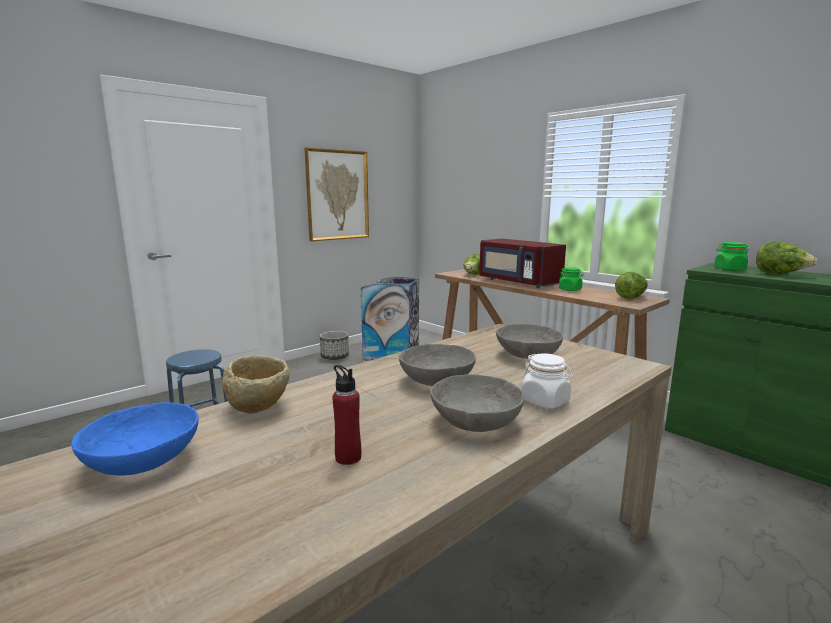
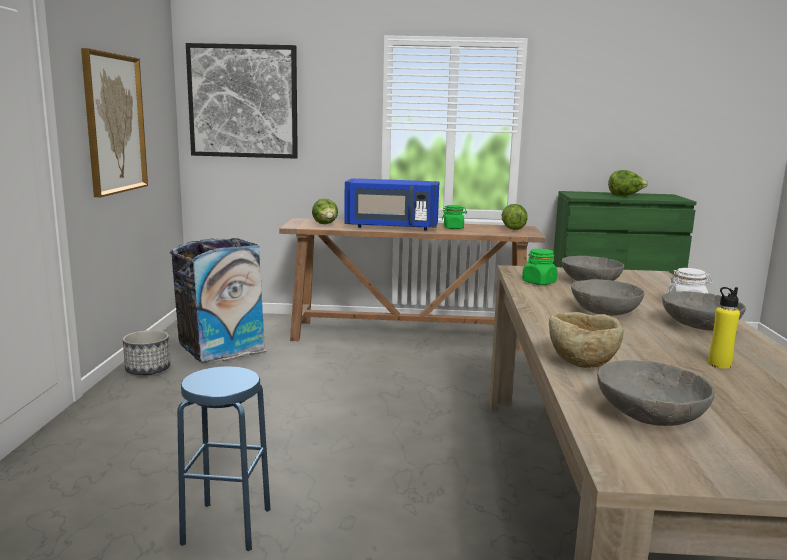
camera: 45 degrees left, 0 degrees up
(144, 461) = (650, 415): blue bowl -> grey bowl
(348, 457) = (719, 364): red bottle -> yellow bottle
(453, 178) = (243, 101): none -> picture
(517, 282) = (391, 227): red microwave -> blue microwave
(729, 269) = (590, 195): green jar -> green jar (539, 282)

